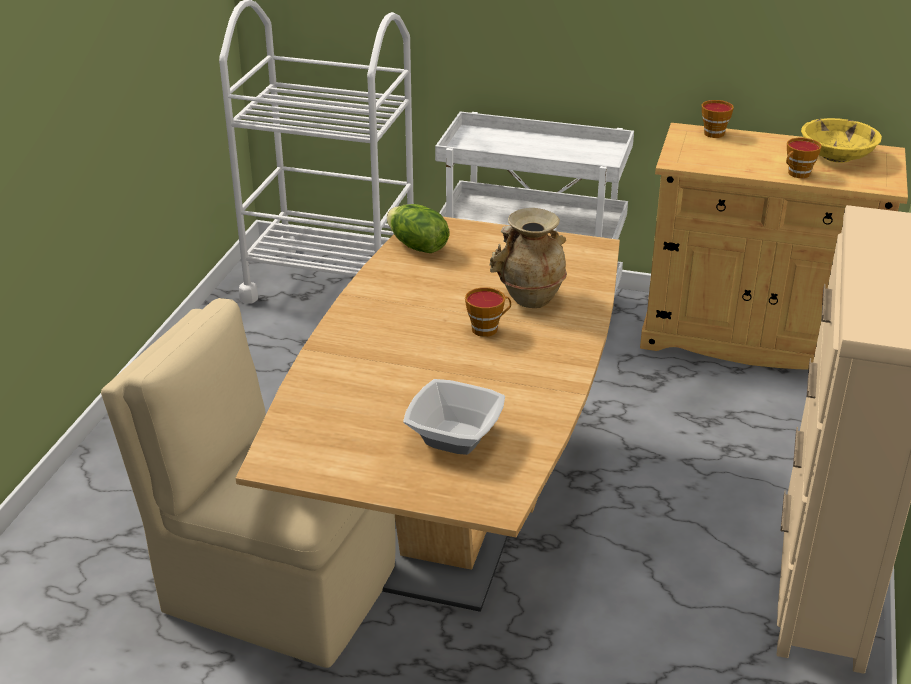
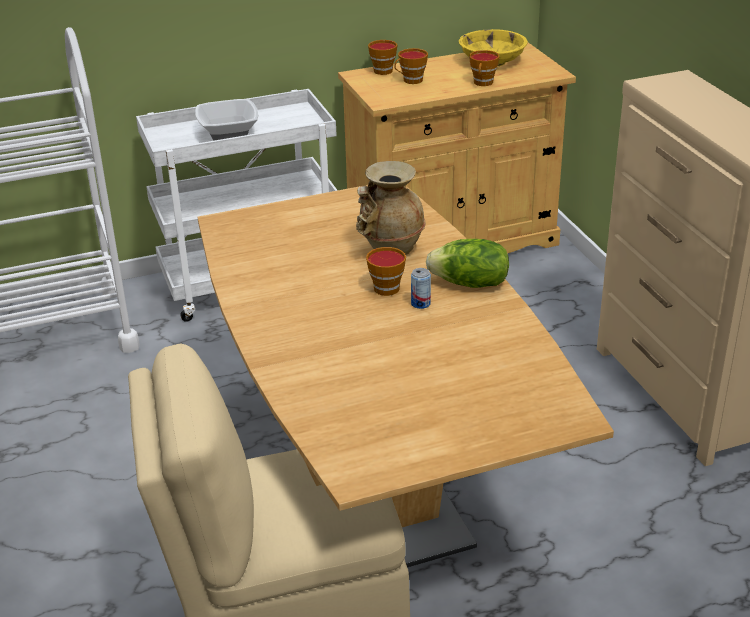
camera: 35 degrees left, 0 degrees up
(417, 246) = (239, 243): lettuce -> lettuce (470, 284)
(454, 438) = (476, 383): bowl -> bowl (229, 135)
(496, 353) = (420, 304): none -> can
(728, 150) = (410, 81): none -> cup

